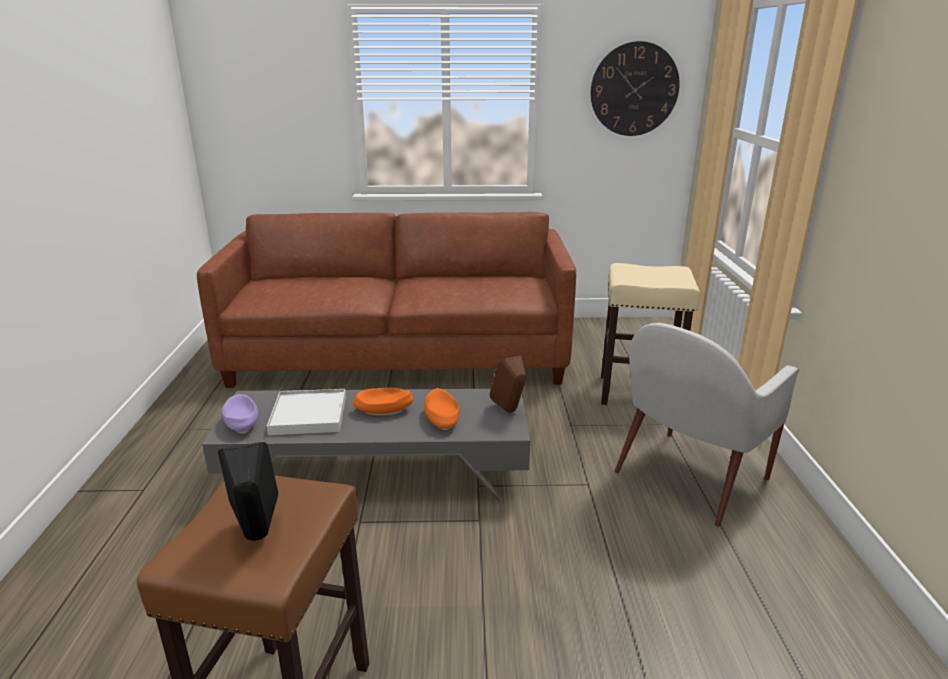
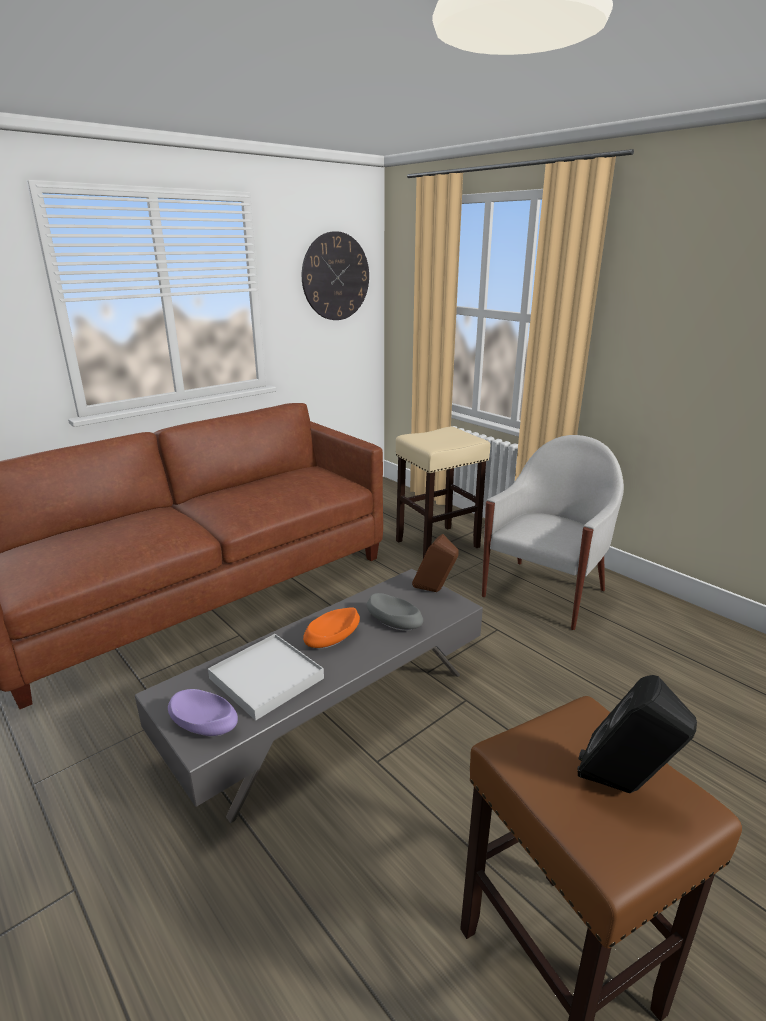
camera: 40 degrees left, 0 degrees up
(441, 419) = (393, 622): orange bowl -> grey bowl
(688, 477) = (545, 592): white armchair -> white armchair turned 150 degrees counterclockwise

